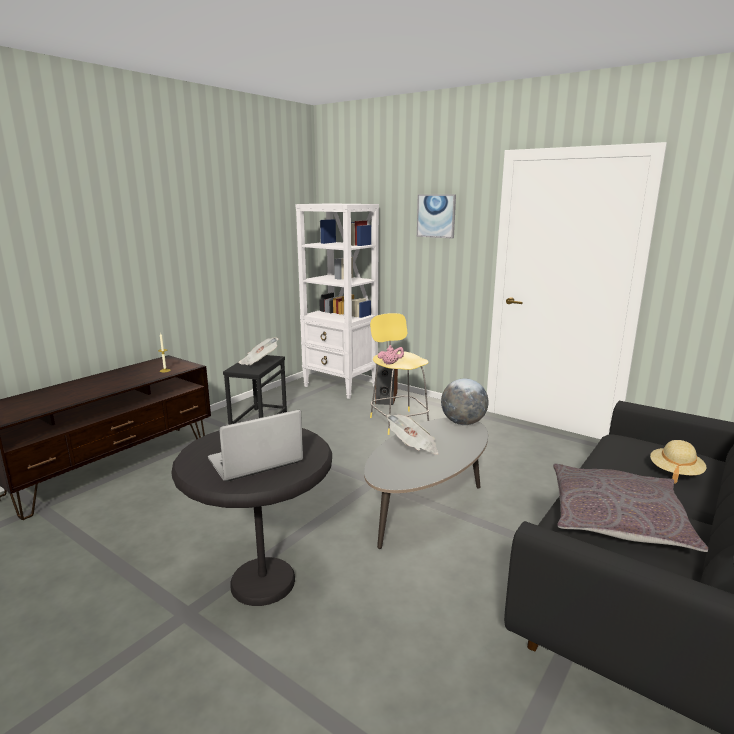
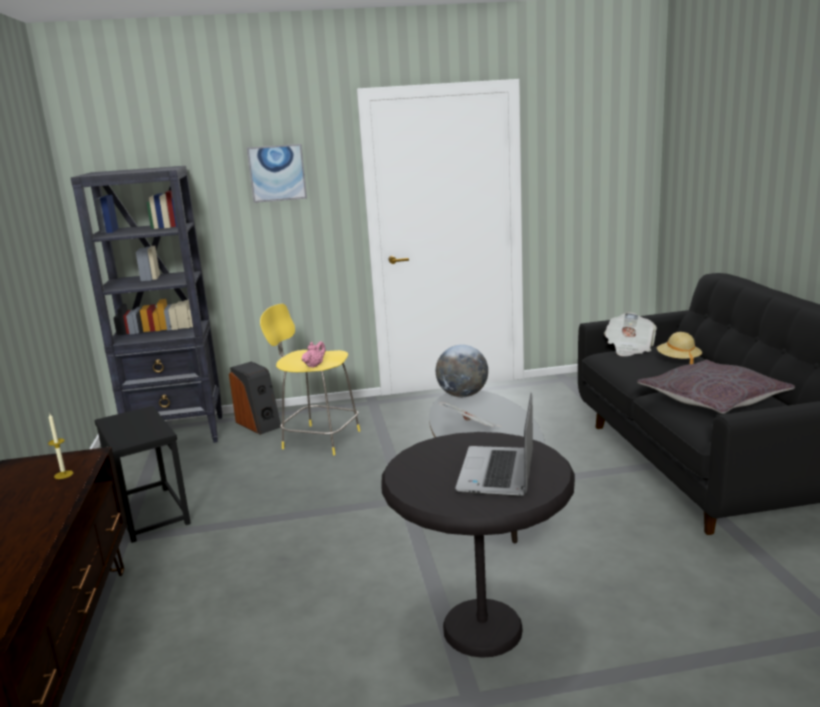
camera: 45 degrees left, 0 degrees up
(259, 362) = (135, 423): newspaper -> newspaper (629, 348)
(340, 386) = (178, 434): white bookcase -> black bookcase

